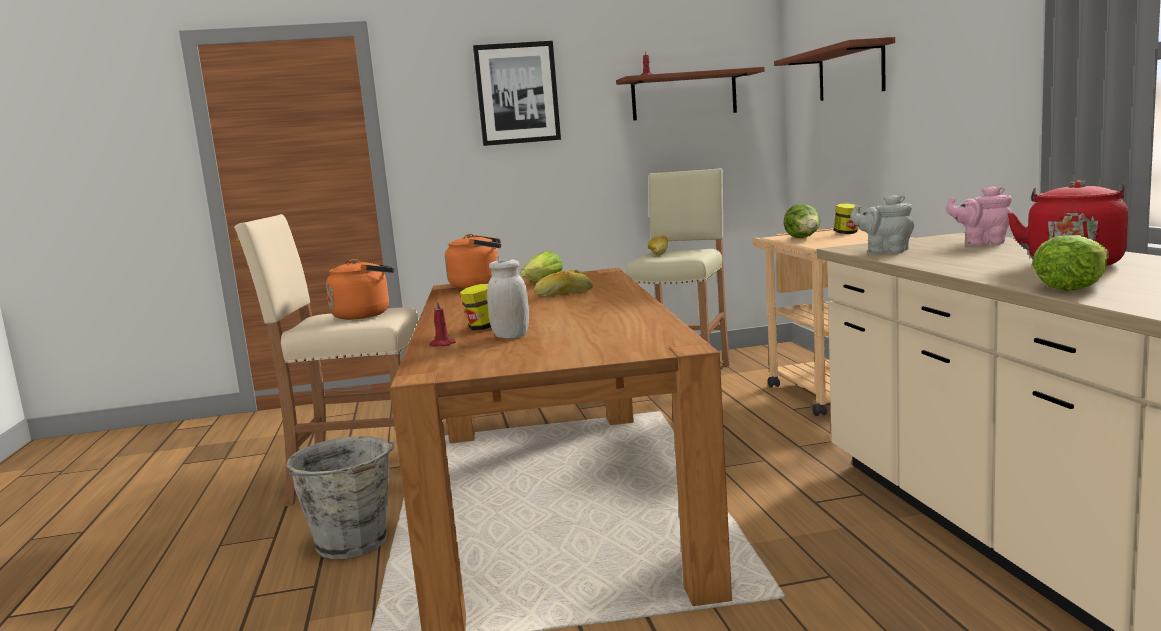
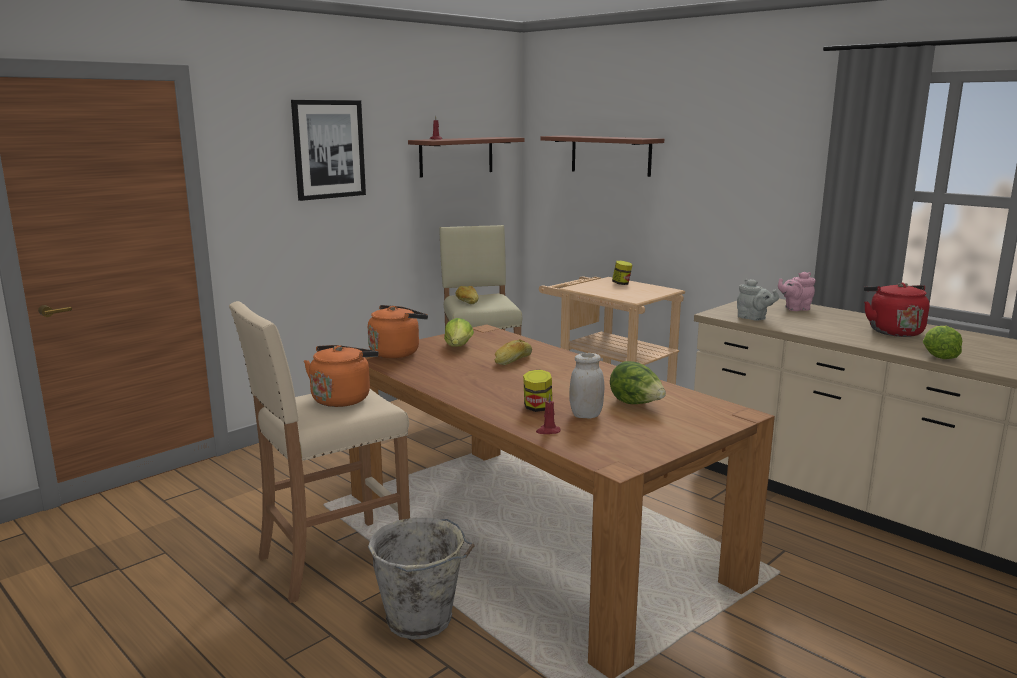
camera: 35 degrees left, 5 degrees up
(803, 238) = (600, 290): lettuce -> lettuce (636, 404)
(885, 251) = (753, 318): grey teapot -> grey teapot turned 135 degrees counterclockwise

